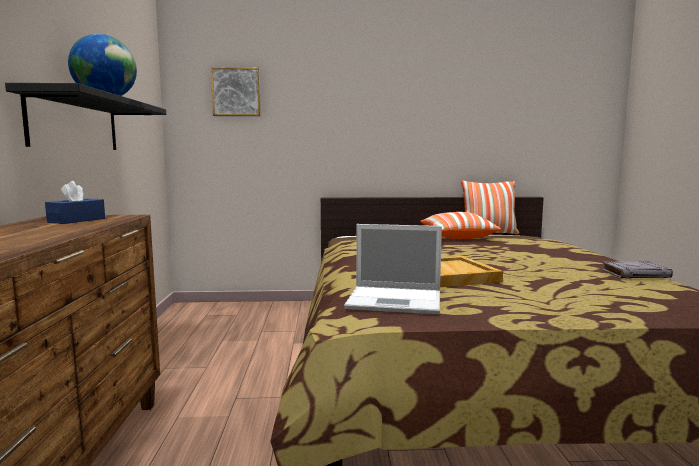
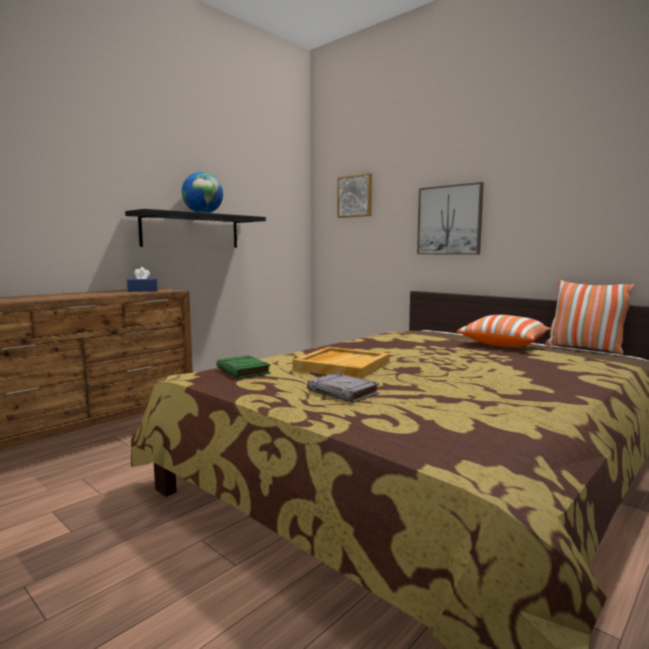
camera: 45 degrees right, 0 degrees up
(357, 125) = (449, 220): none -> picture
(396, 300) = (243, 371): laptop -> green book
(635, 274) = (531, 407): grey book -> grey book (344, 392)

